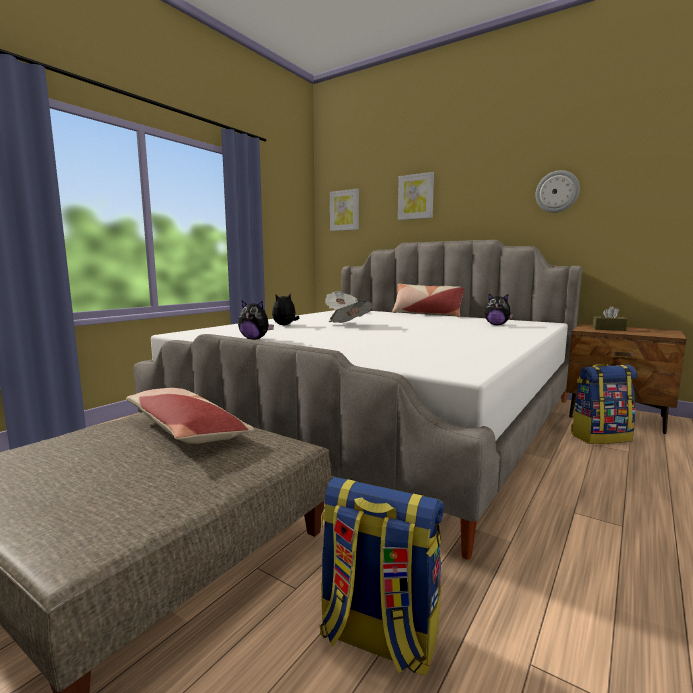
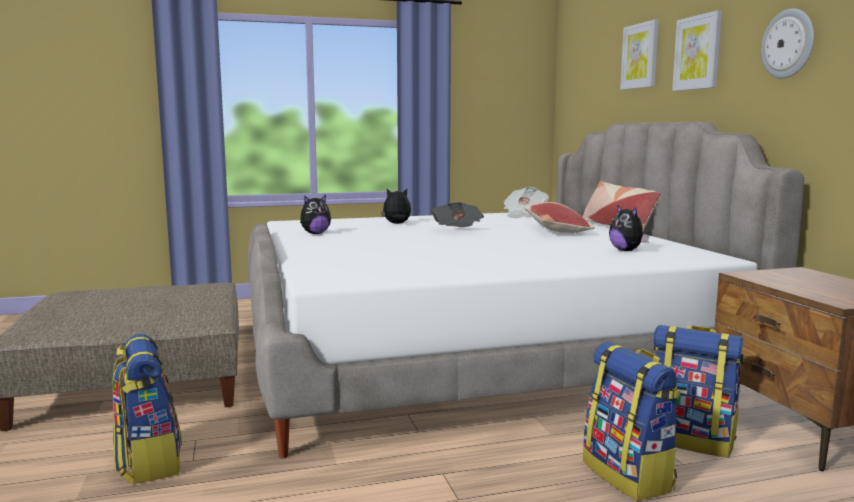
camera: 40 degrees right, 0 degrees up
(185, 430) = (187, 298): pillow -> pillow (555, 229)
(255, 339) = (315, 233): plush toy -> plush toy turned 90 degrees counterclockwise
(344, 210) = (578, 76): picture -> picture (698, 52)
(608, 329) = (795, 279): brown tissue box -> none
(632, 468) = (629, 476): none -> backpack

